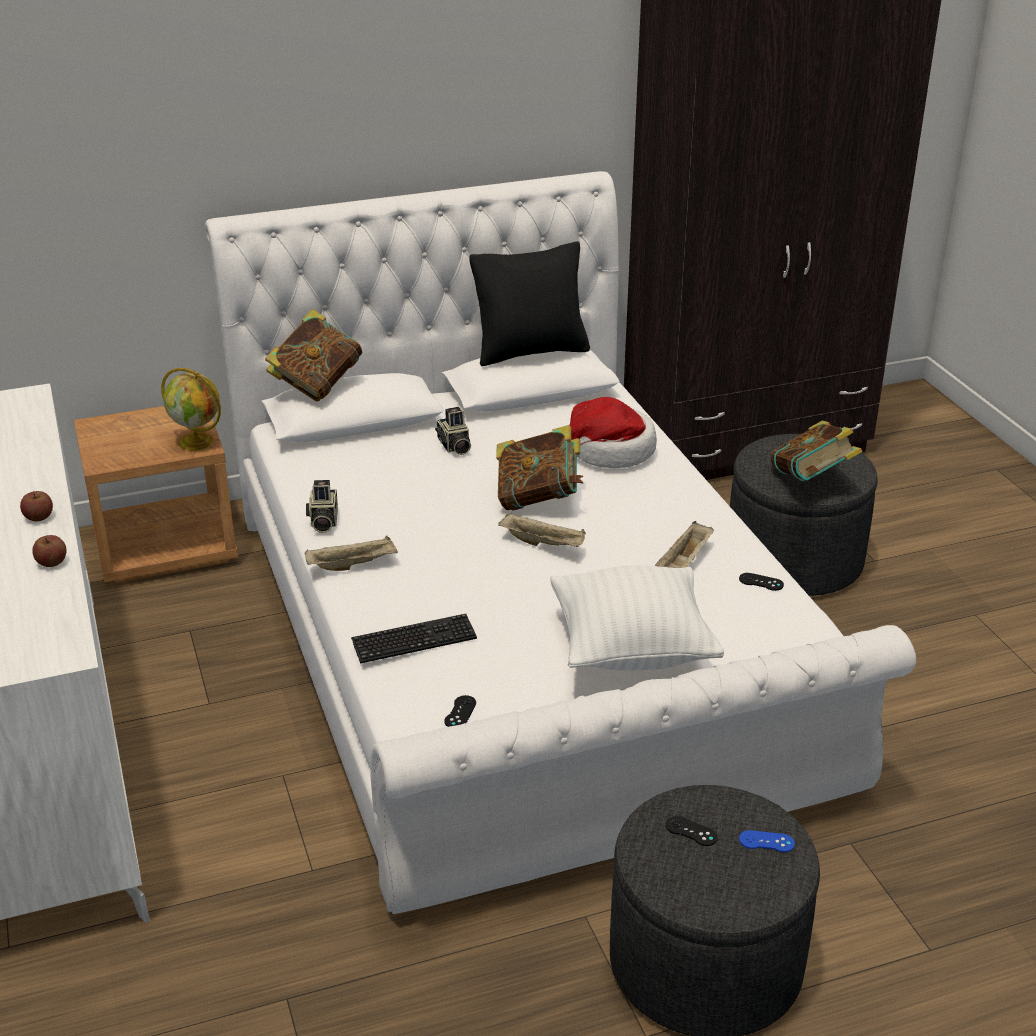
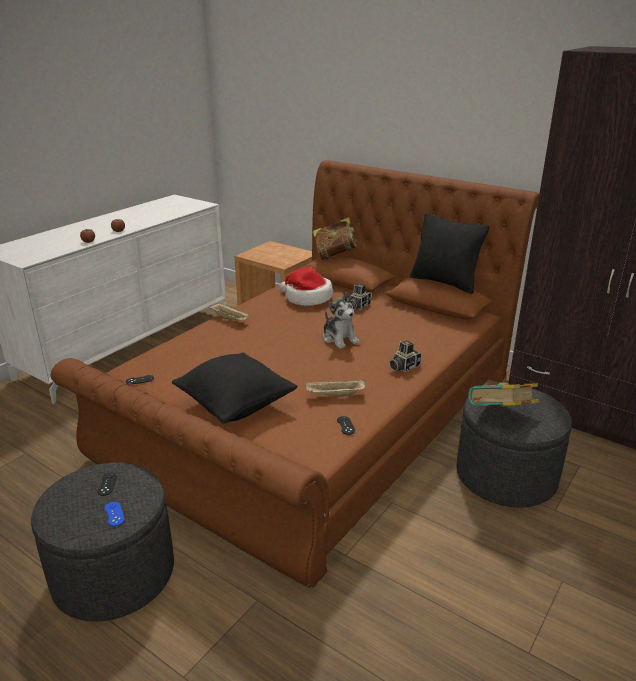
camera: 55 degrees right, 5 degrees down
(197, 442) = (285, 262): globe -> none
(323, 521) = (256, 302): camera -> camera (403, 367)
(414, 641) = (182, 349): keyboard -> none
(517, 636) = (317, 412): white bed -> brown bed
(538, 499) = (339, 339): book -> plush toy
(543, 543) = (300, 352): beige tray -> none
(608, 451) = (412, 340): hat -> hat (307, 298)
(632, 649) = (235, 406): white pillow -> black pillow

